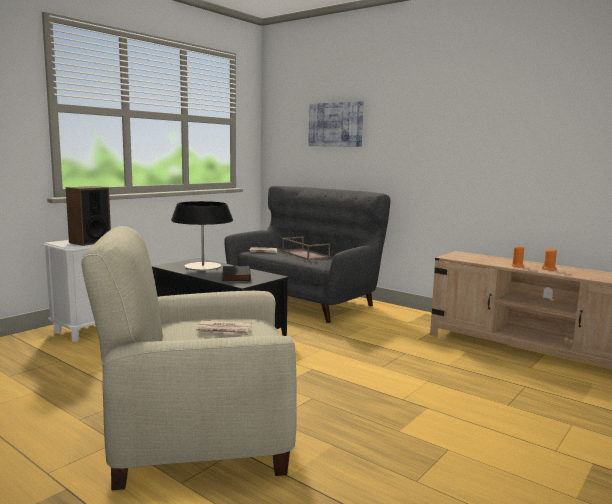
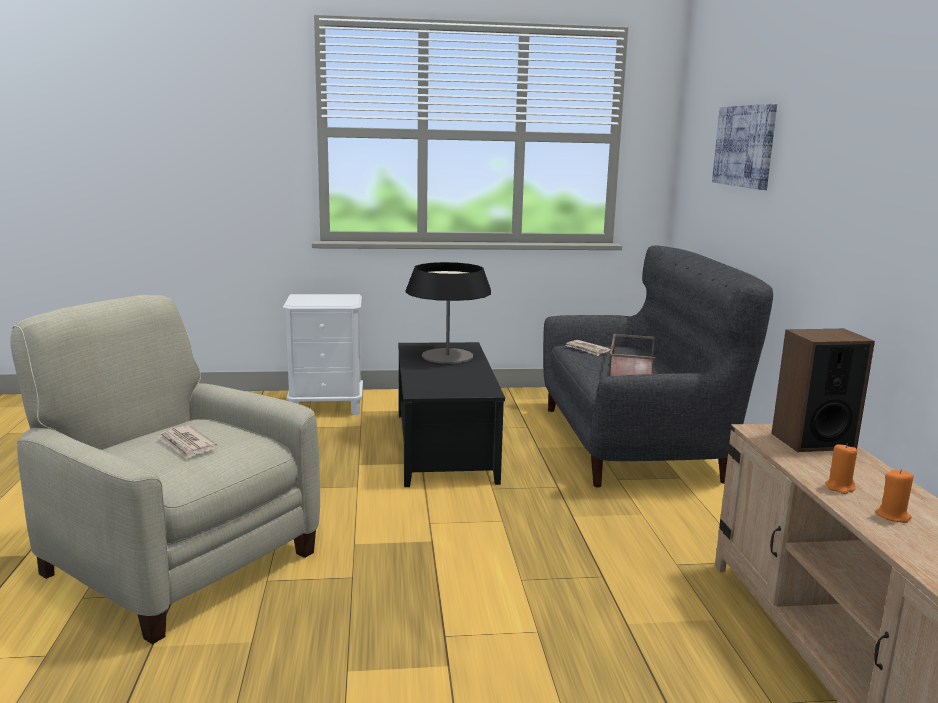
camera: 45 degrees right, 5 degrees up
(90, 242) = (325, 301): speaker -> speaker (812, 441)
(235, 276) = (442, 379): black book -> none

